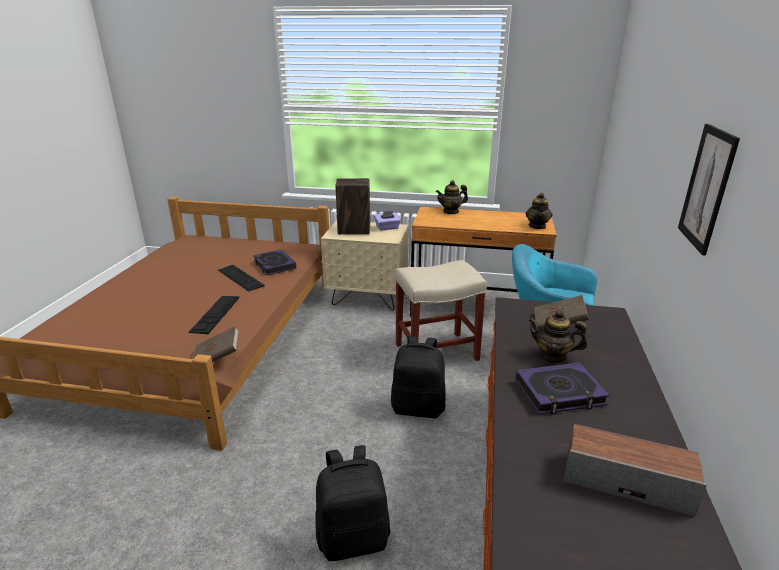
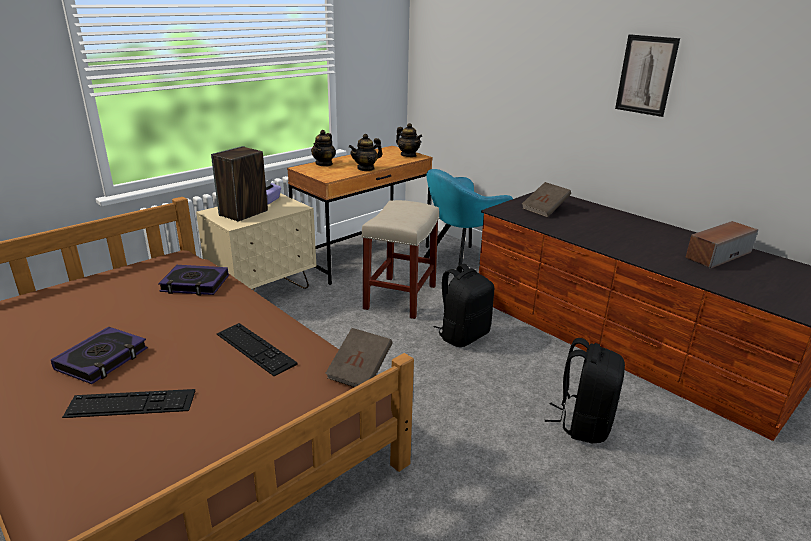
camera: 55 degrees left, 0 degrees up
(240, 278) = (187, 311): keyboard -> keyboard (131, 404)
(552, 356) = (582, 225): teapot -> teapot (366, 168)
(559, 393) = (625, 238): book -> book (102, 359)

